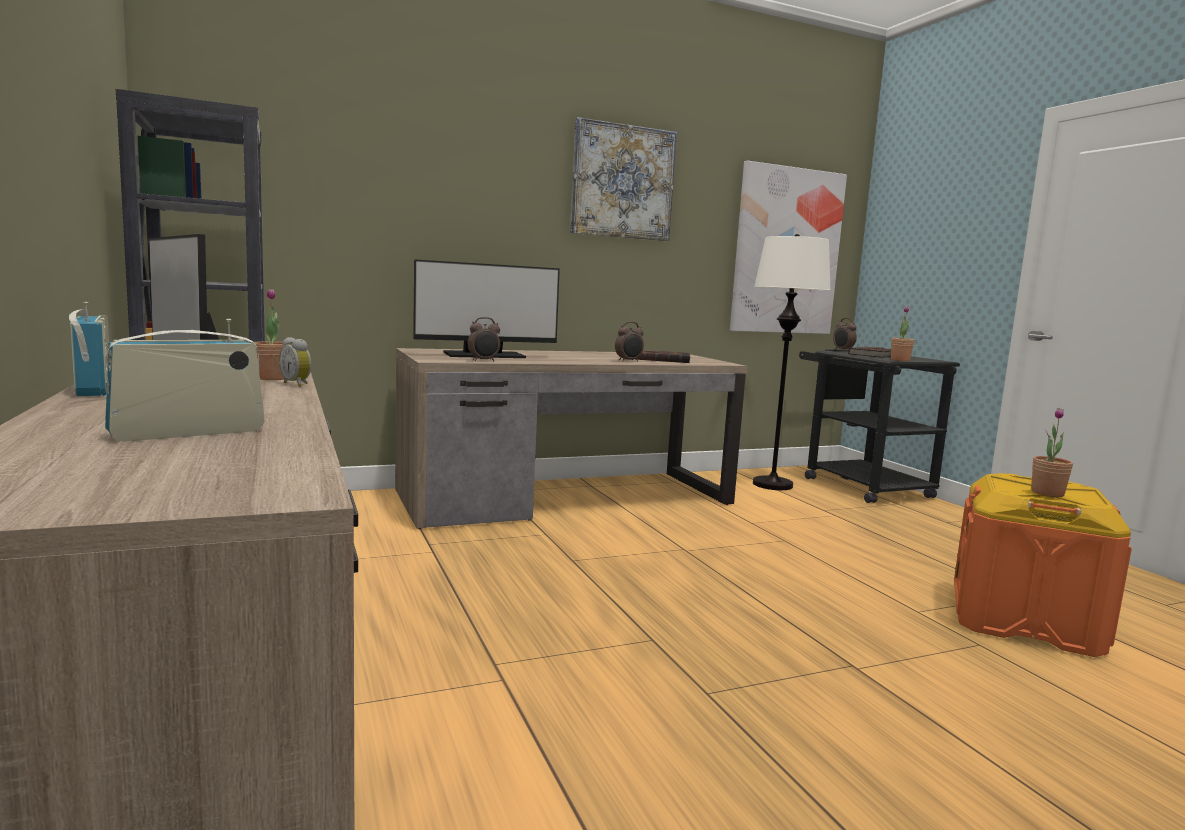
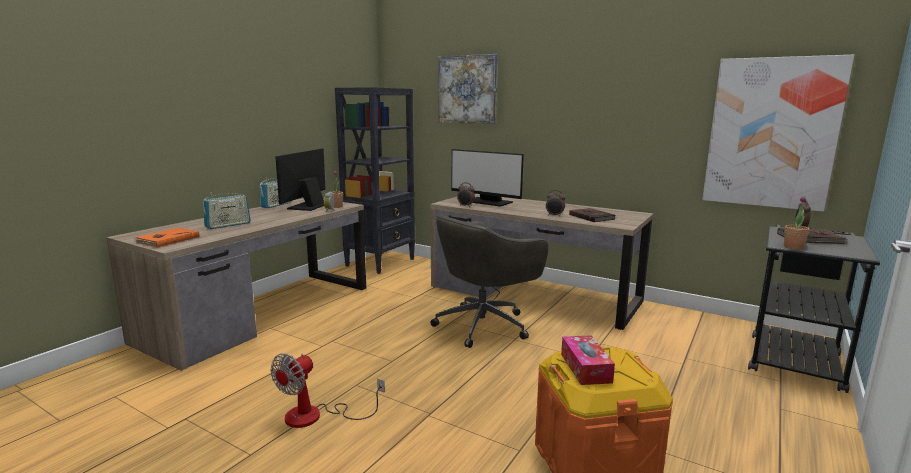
camera: 55 degrees right, 5 degrees up
(174, 487) = (167, 239): none -> orange book
(188, 433) = (228, 225): radio -> radio turned 120 degrees clockwise
(617, 549) = (484, 325): none -> grey office chair
(622, 182) = (608, 89): picture -> picture (467, 89)
(772, 485) = (702, 330): white floor lamp -> none
(794, 764) = (316, 416): none -> fan
(1047, 493) = (585, 368): potted plant -> tissue box

